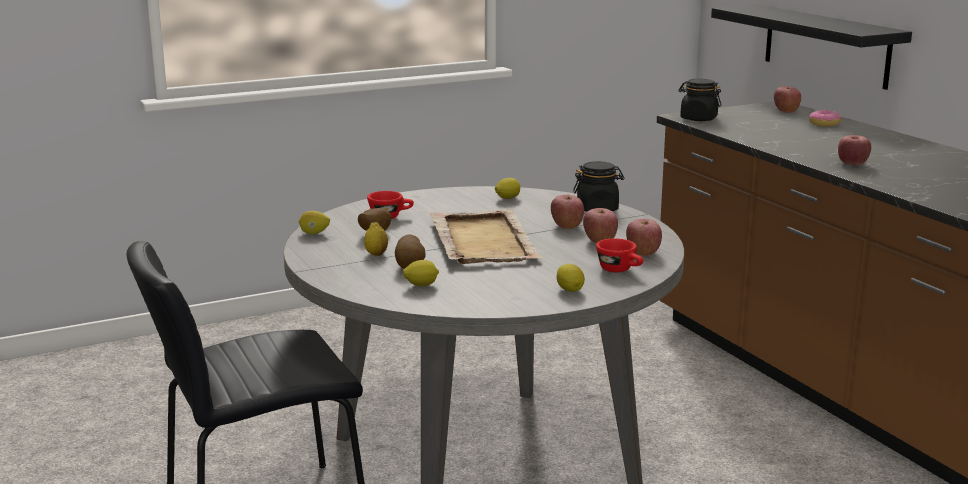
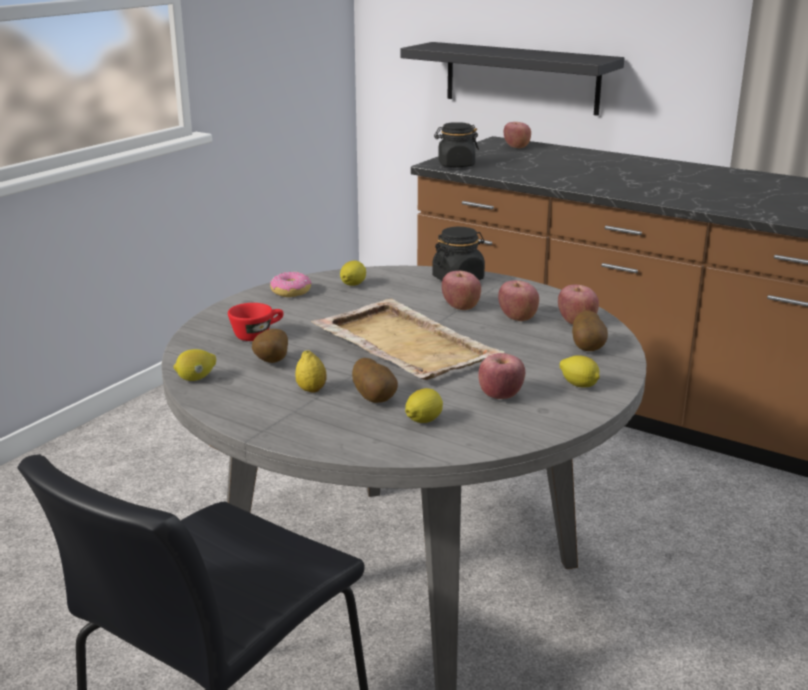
camera: 30 degrees left, 5 degrees up
(620, 270) = (588, 348): red cup -> potato
(824, 124) = (569, 155): donut -> donut (291, 291)
(852, 164) = (663, 192): apple -> apple (500, 396)

